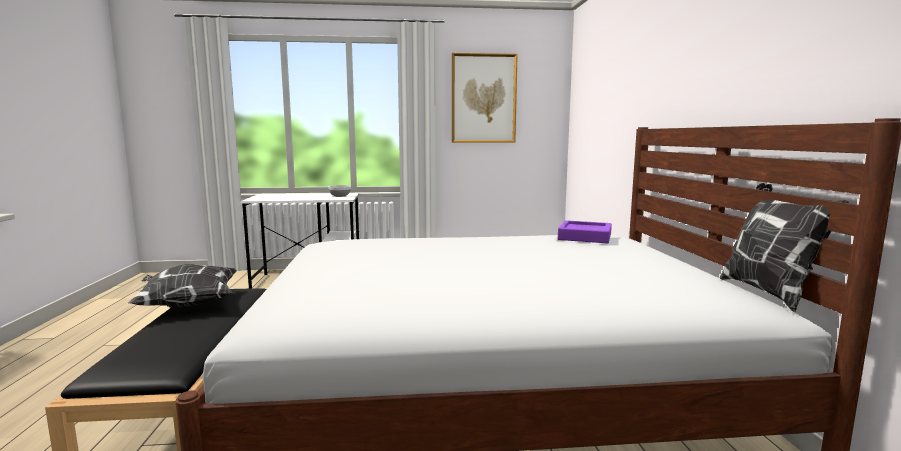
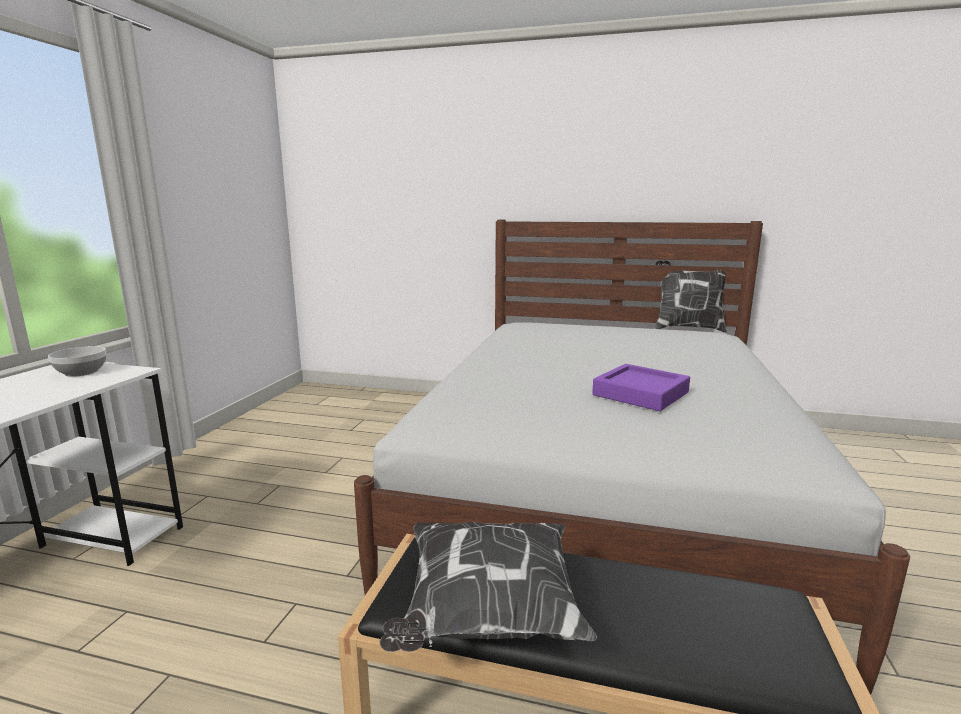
camera: 70 degrees left, 5 degrees up
(483, 98) = (204, 171): picture -> none
(584, 237) = (528, 328): purple tray -> purple tray (640, 394)

